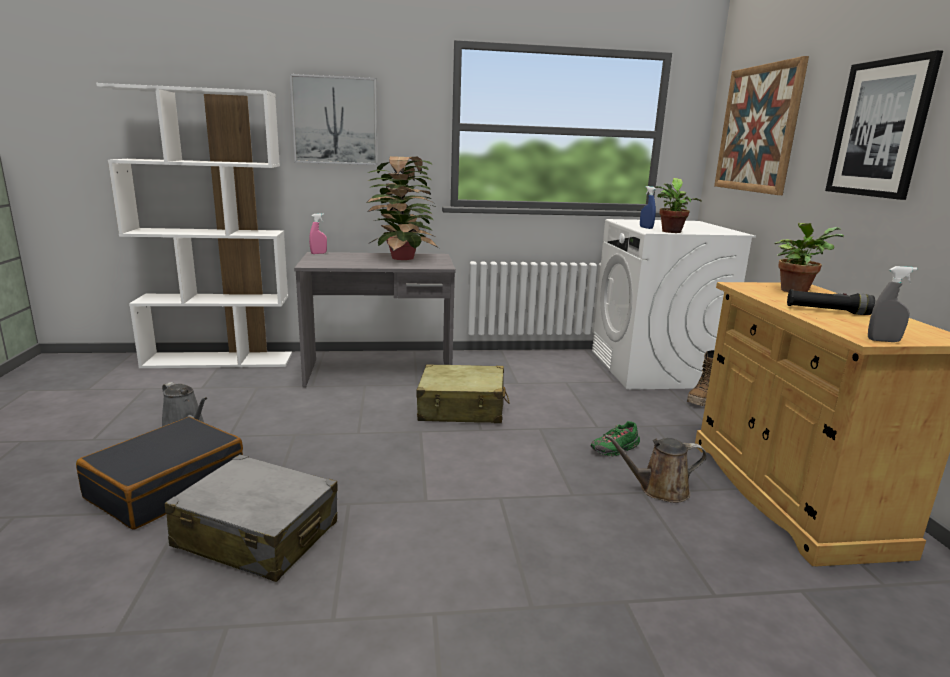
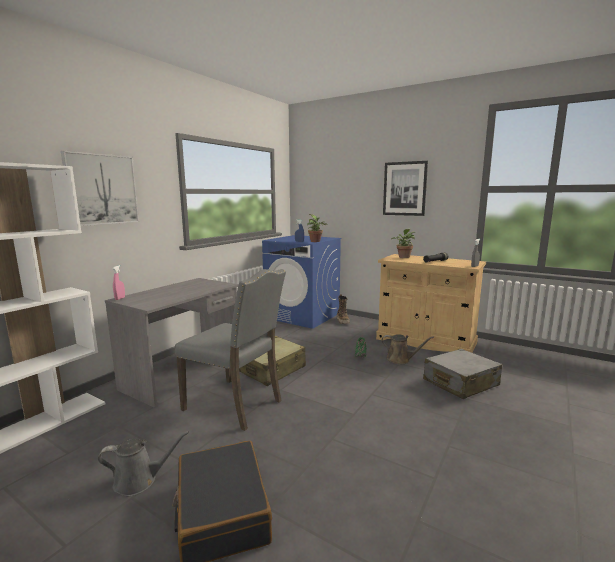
camera: 50 degrees left, 5 degrees down
(257, 535) = (333, 483): grey suitcase -> grey suitcase (460, 383)
(354, 420) = (236, 404): none -> grey chair
(402, 258) = (187, 286): potted plant -> none
(654, 369) = (303, 316): white washing machine -> blue washing machine
(659, 490) = (400, 359): brown watering can -> brown watering can turned 105 degrees counterclockwise
(757, 129) = (328, 188): picture -> none

